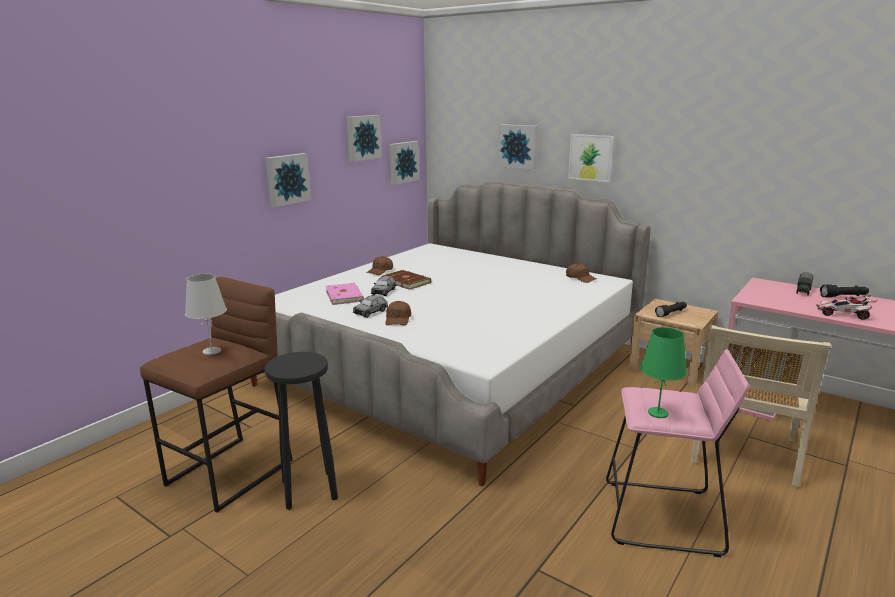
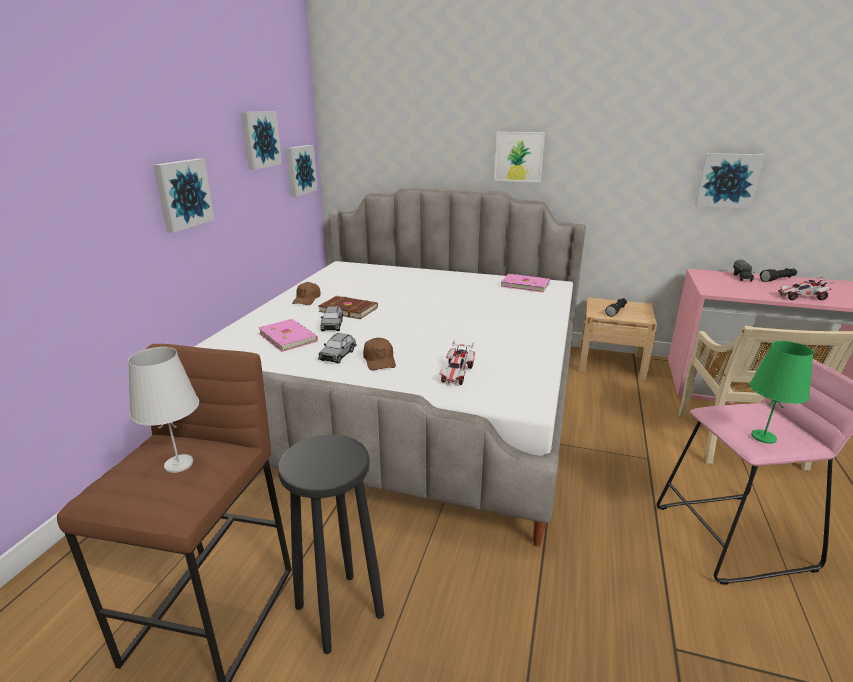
camera: 20 degrees left, 5 degrees up
(448, 336) = (457, 374): none -> toy car
(518, 146) = (434, 147): picture -> picture (728, 180)
(580, 278) = (525, 285): brown cap -> pink book

